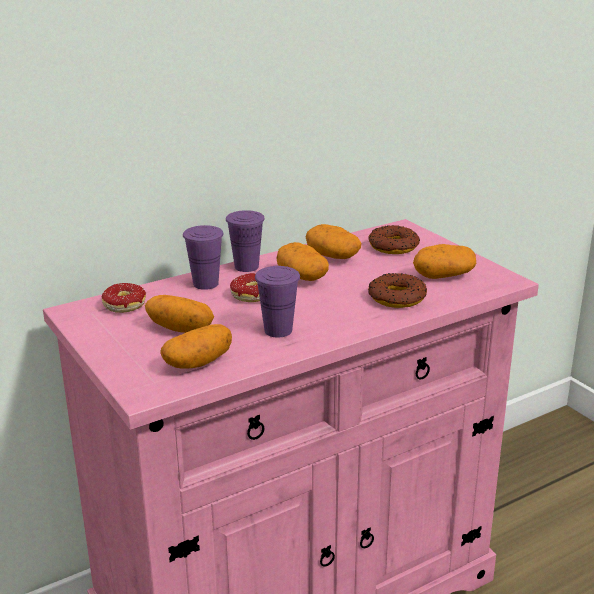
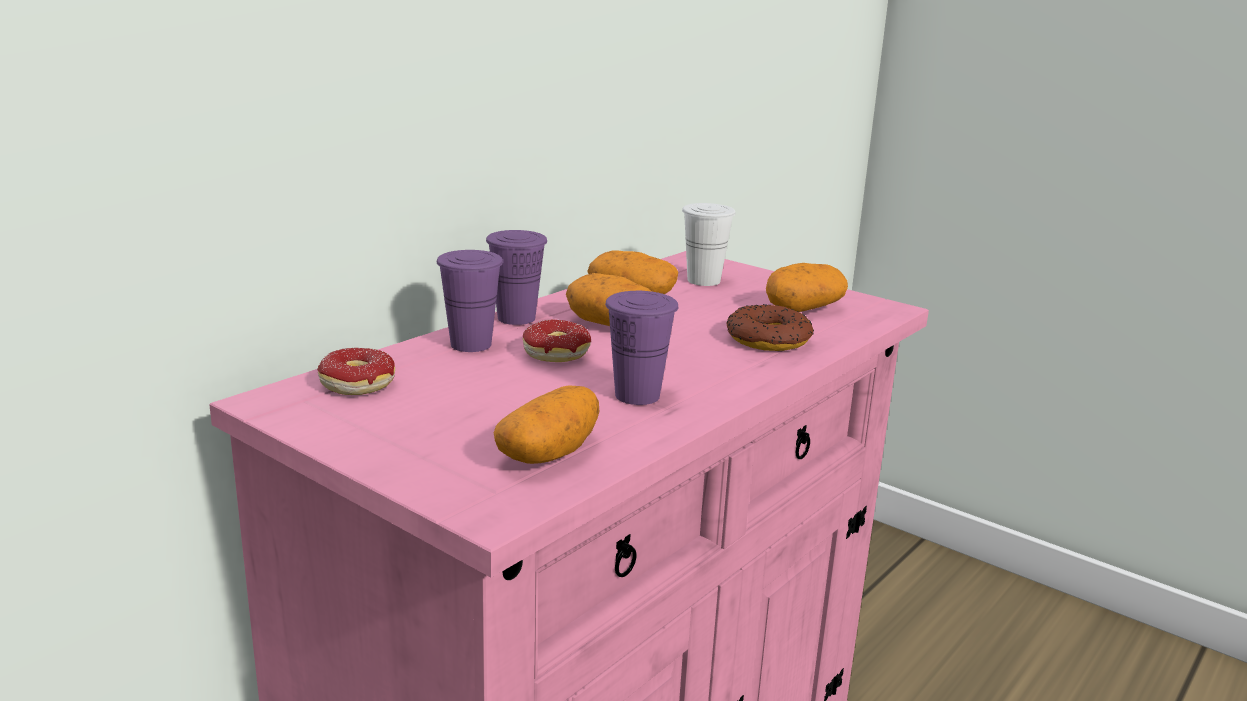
camera: 20 degrees left, 5 degrees down
(180, 328) = (479, 408): potato -> none
(393, 246) = (703, 280): donut -> white cup

